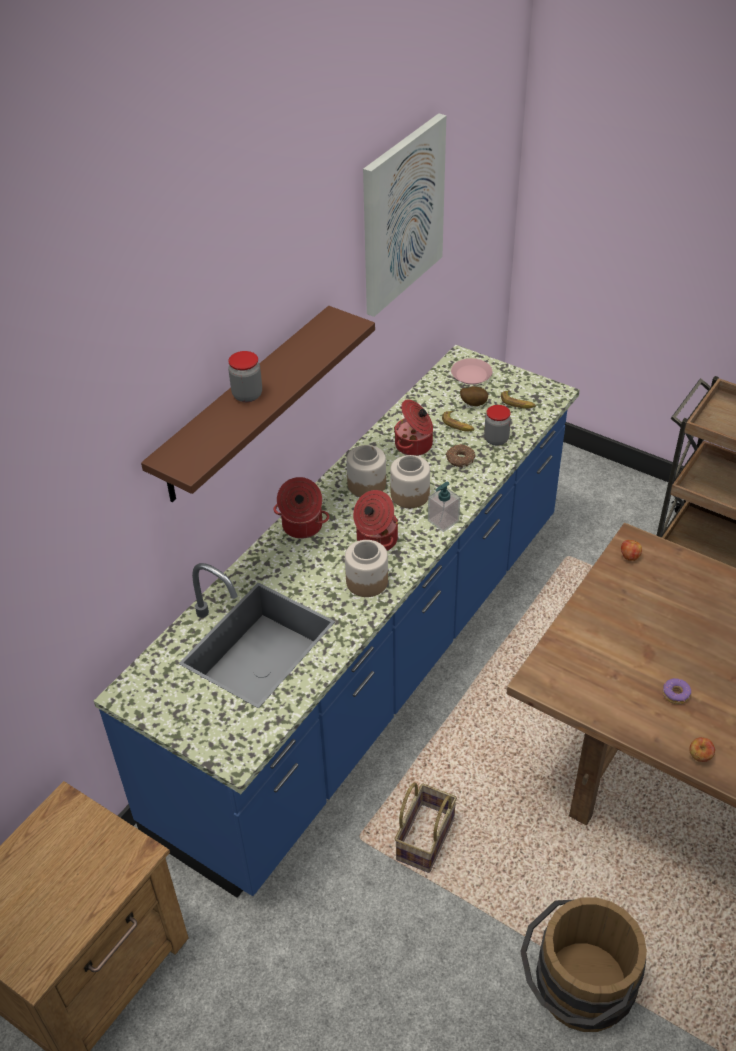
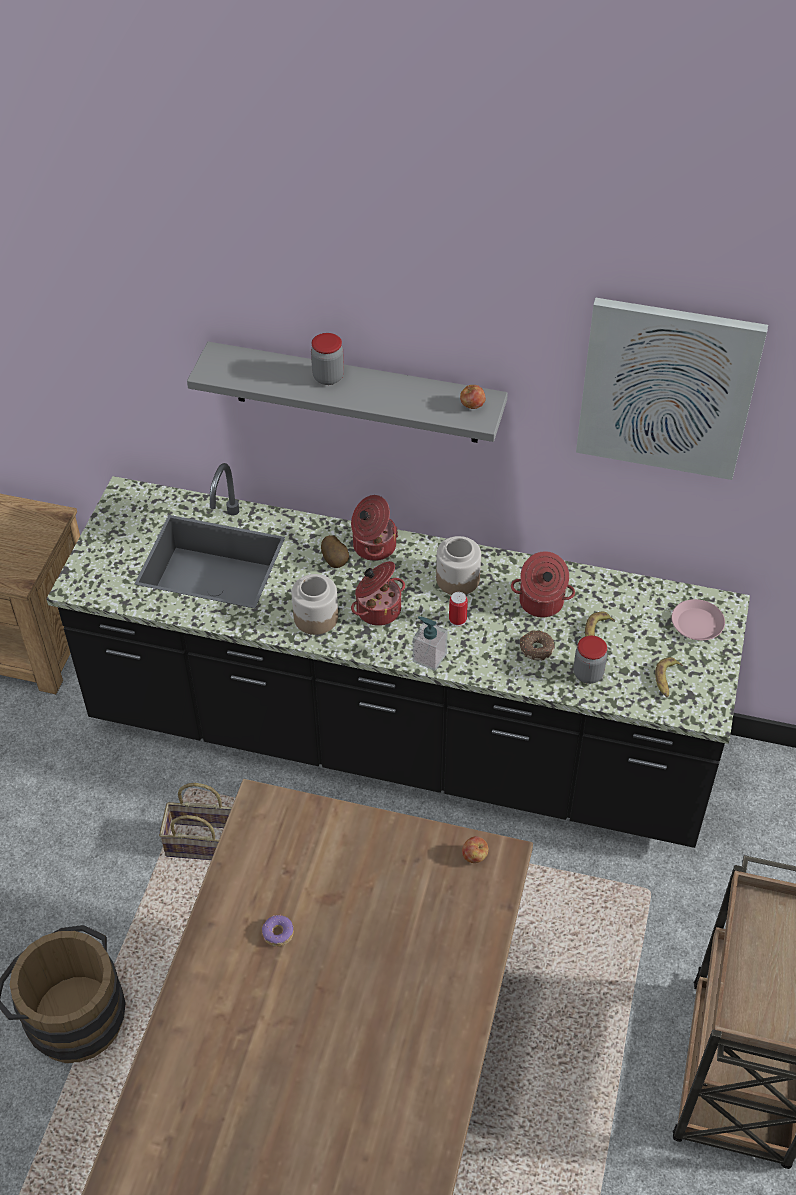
camera: 70 degrees right, 5 degrees up
(245, 405) = (356, 393): brown shelf -> grey shelf
(372, 665) = (399, 739): blue counter -> black counter
(410, 495) = (457, 620): jar -> can
(473, 404) = (642, 638): potato -> potato (336, 561)
(699, 756) = (199, 968): apple -> apple (472, 406)

